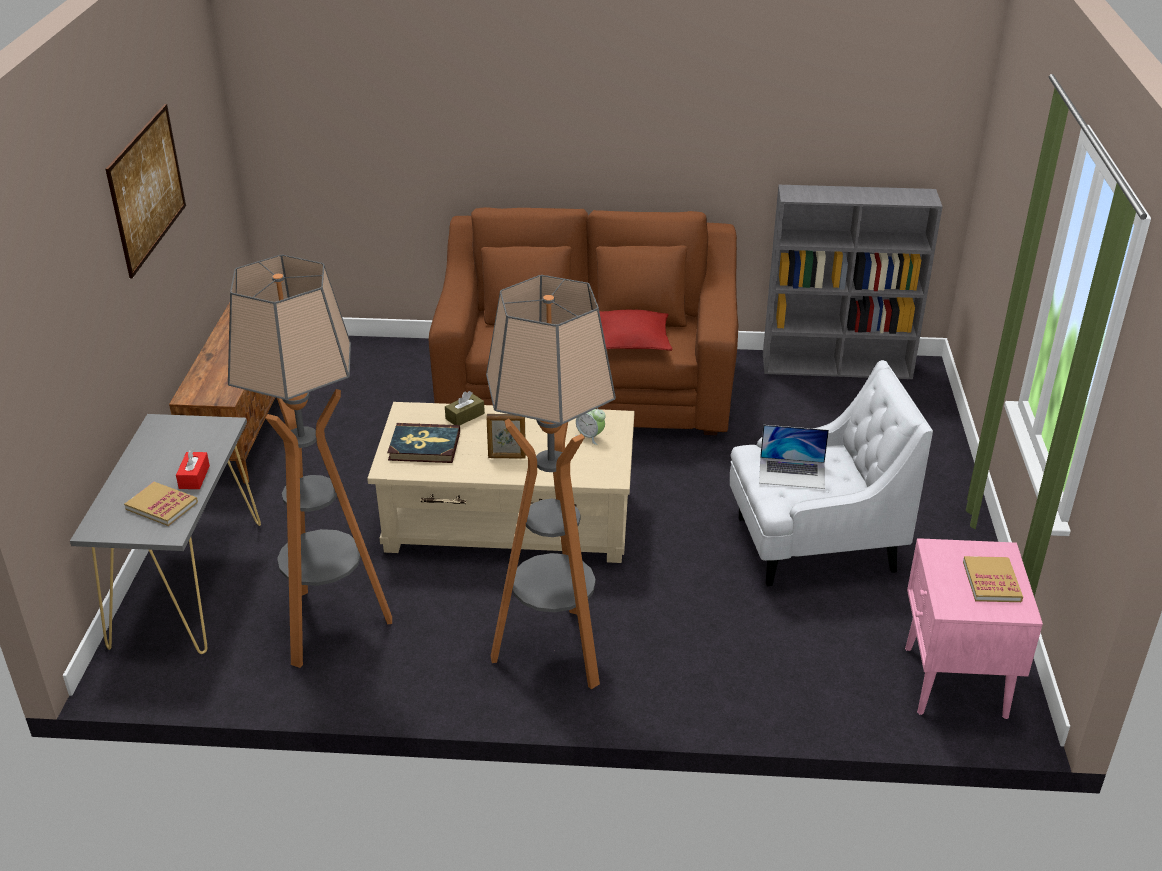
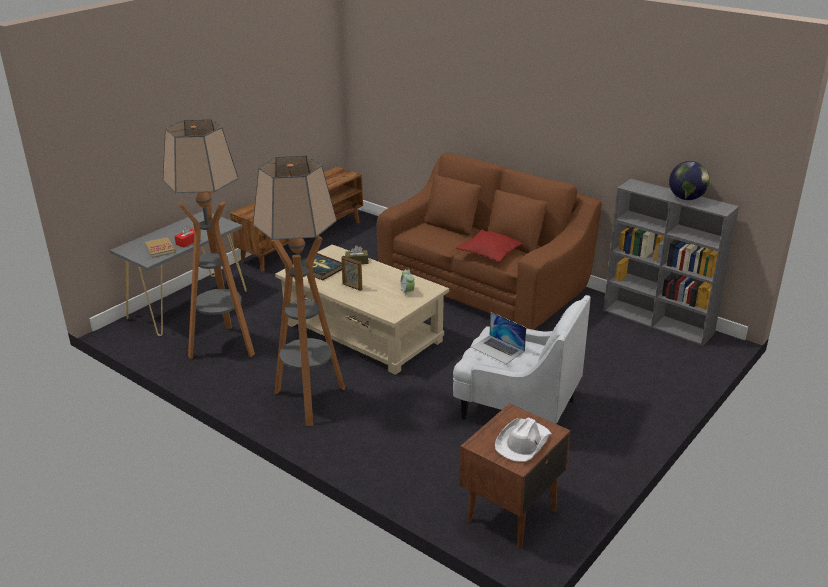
camera: 35 degrees right, 5 degrees down
(147, 188) = (241, 91): picture -> none
(873, 195) = (686, 198): none -> globe
(954, 682) = (510, 515): pink nightstand -> brown nightstand
(991, 581) = (523, 442): book -> white hat

